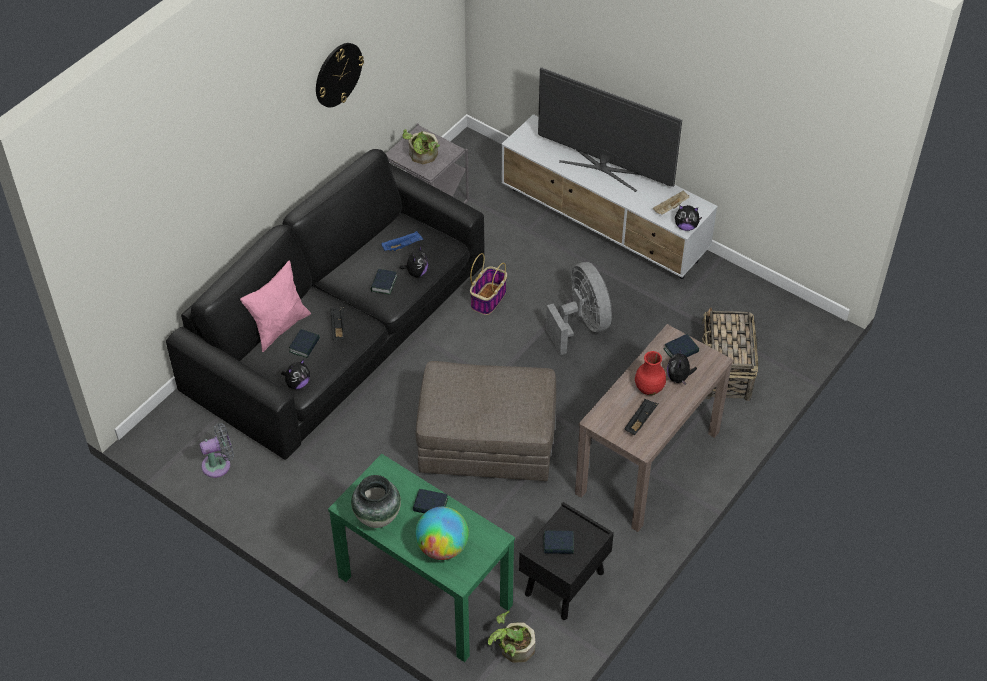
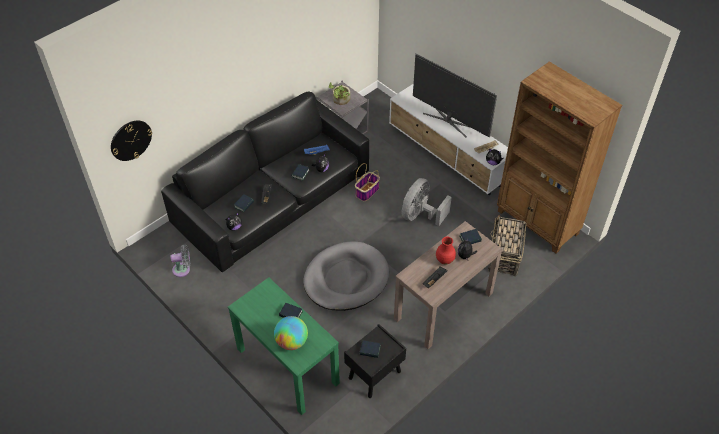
camera: 10 degrees right, 0 degrees up
(279, 327) = (232, 191): pink pillow -> none
(338, 74) = (287, 42): wall clock -> wall clock (131, 140)
(378, 517) = (256, 316): vase -> none
(486, 442) = (346, 279): grey ottoman -> grey dog bed
(512, 648) = (333, 411): potted plant -> none
(581, 325) = (420, 215): grey fan -> grey fan turned 135 degrees counterclockwise
(766, 313) = (537, 223): none -> brown bookcase

